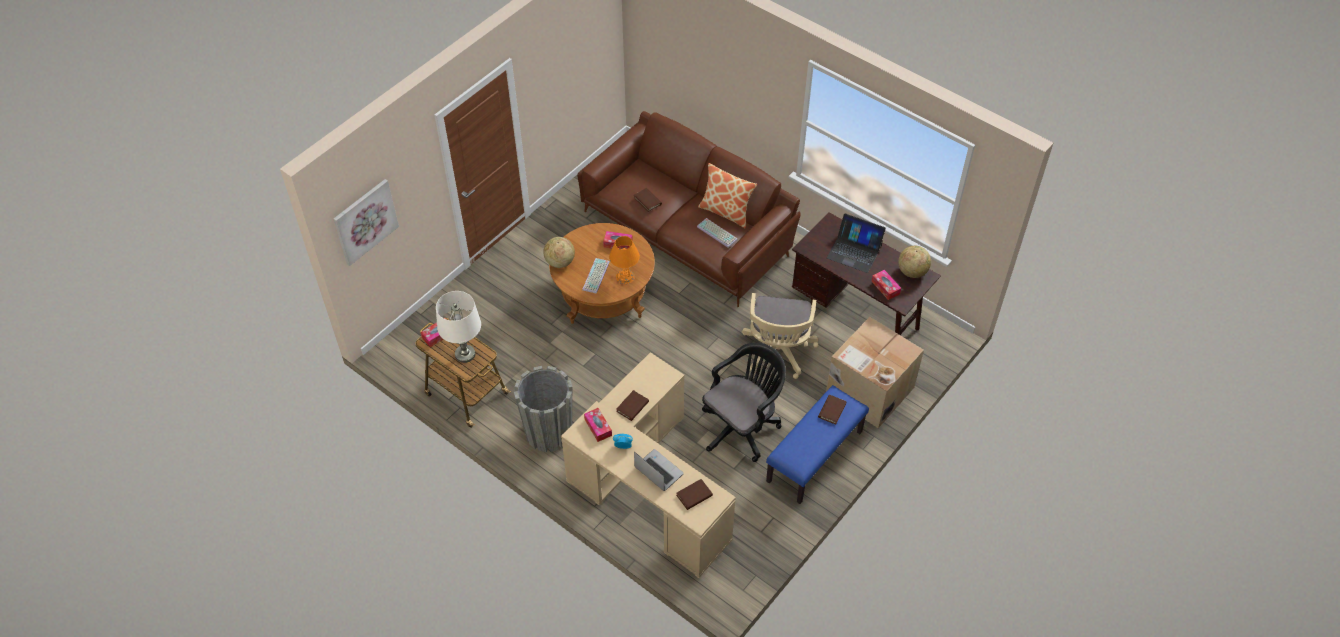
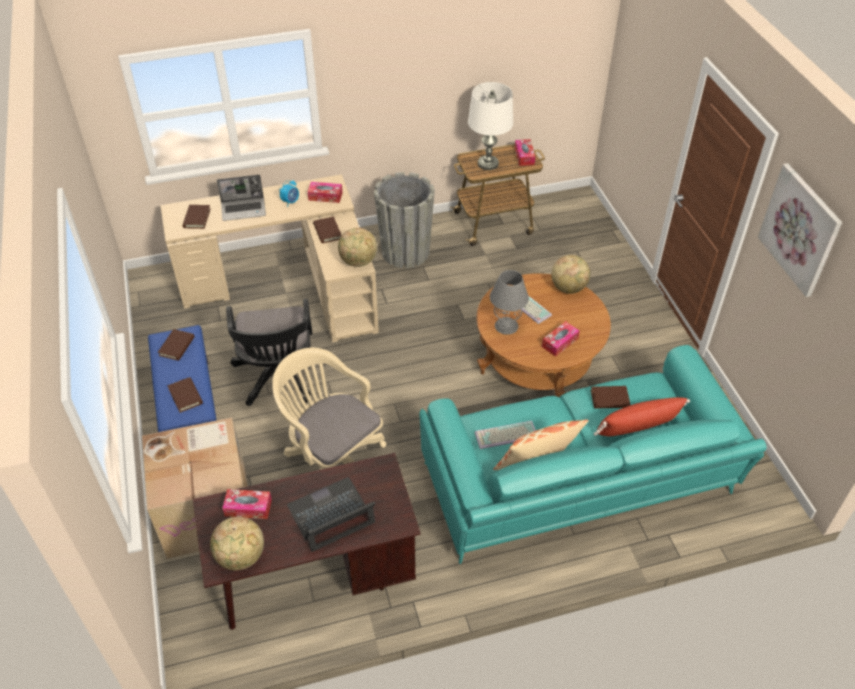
camera: 125 degrees right, 5 degrees down
(365, 221) = (633, 59): picture -> picture (800, 229)
(625, 277) = (506, 326): orange table lamp -> grey table lamp
(649, 367) = (358, 261): none -> globe
(658, 182) = (637, 427): none -> red pillow
(688, 231) = (577, 483): brown sofa -> turquoise sofa
(800, 448) = (177, 346): none -> brown book

